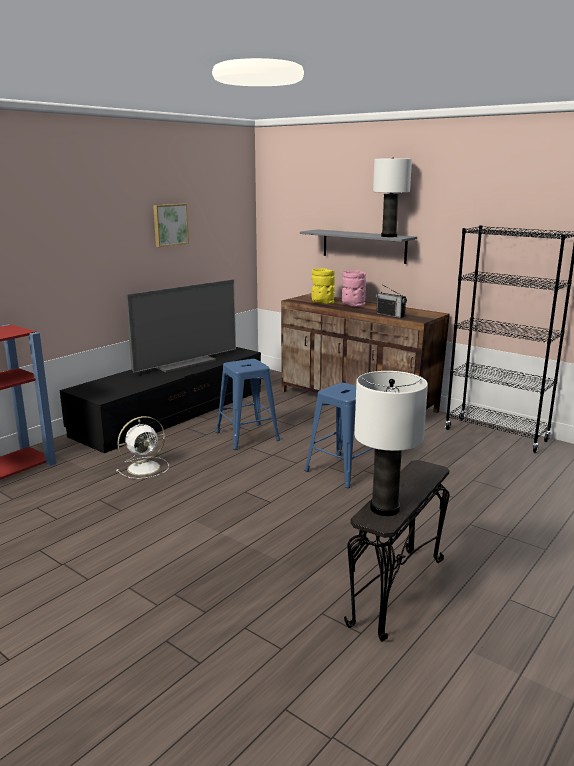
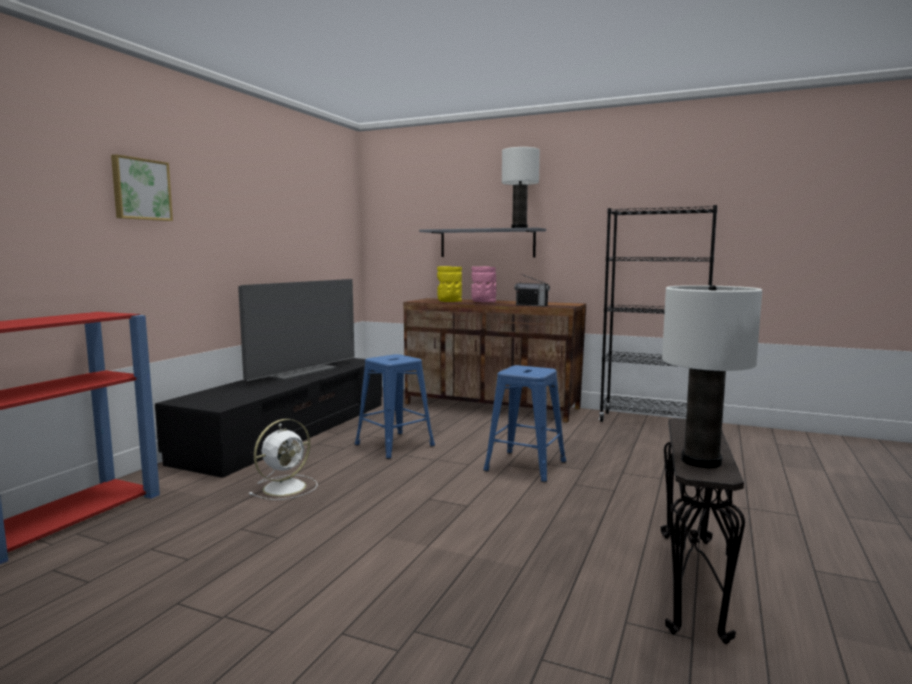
camera: 15 degrees left, 10 degrees down
(169, 224) = (280, 217): picture -> picture (140, 189)

